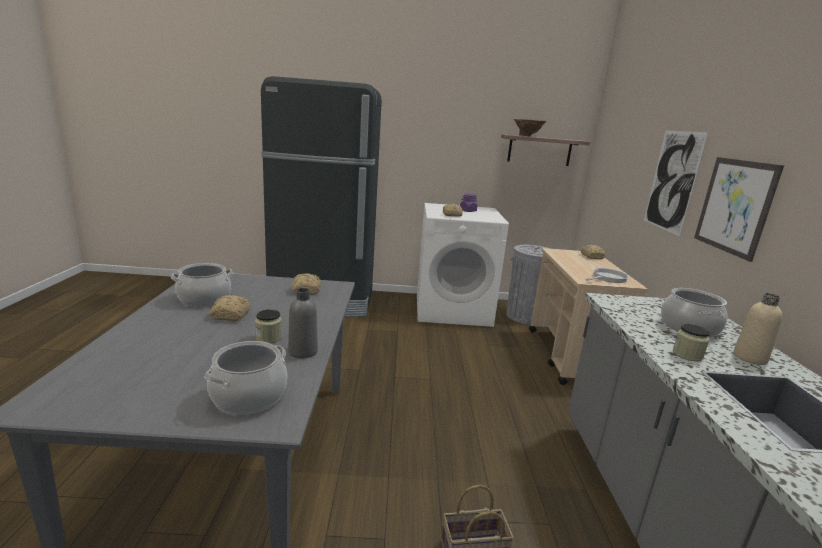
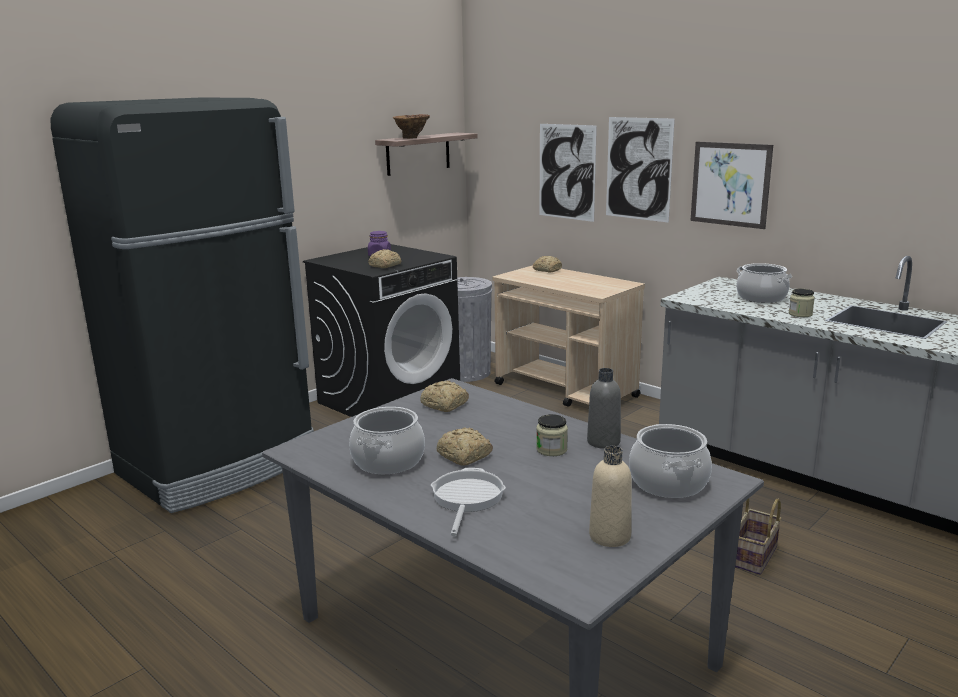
camera: 45 degrees left, 0 degrees up
(453, 310) = (389, 399): white washing machine -> black washing machine
(607, 278) = (605, 285): frying pan -> frying pan (466, 498)
(631, 178) = (566, 172): none -> picture
(749, 358) = (820, 302): beige bottle -> beige bottle (610, 536)

